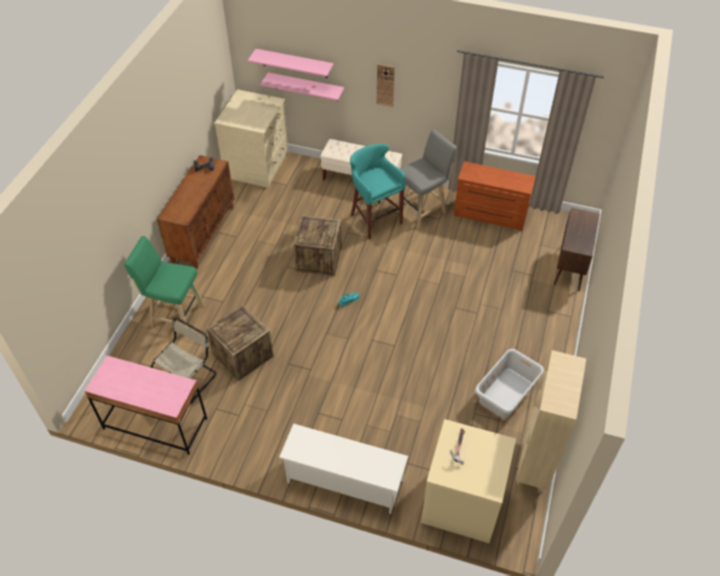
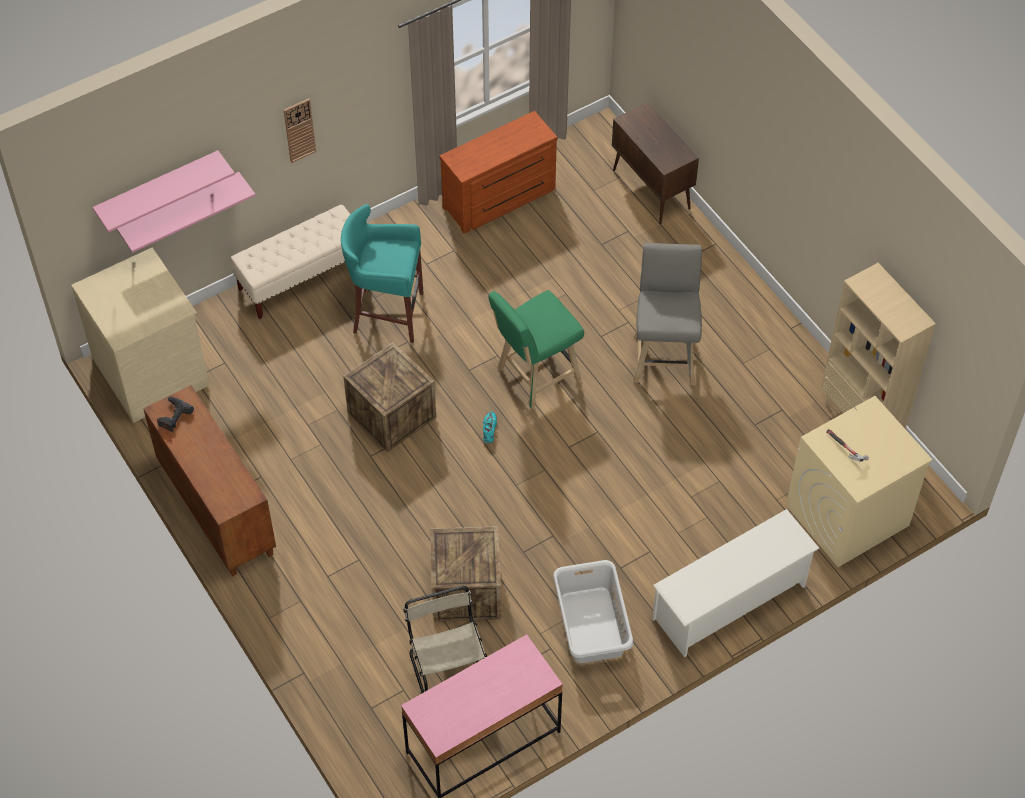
camera: 50 degrees left, 5 degrees up
(174, 314) = (328, 624): green stool -> green stool (535, 376)
(422, 209) = (421, 255): grey stool -> grey stool (664, 355)
(507, 393) = (756, 377): grey laundry basket -> grey laundry basket (592, 624)

